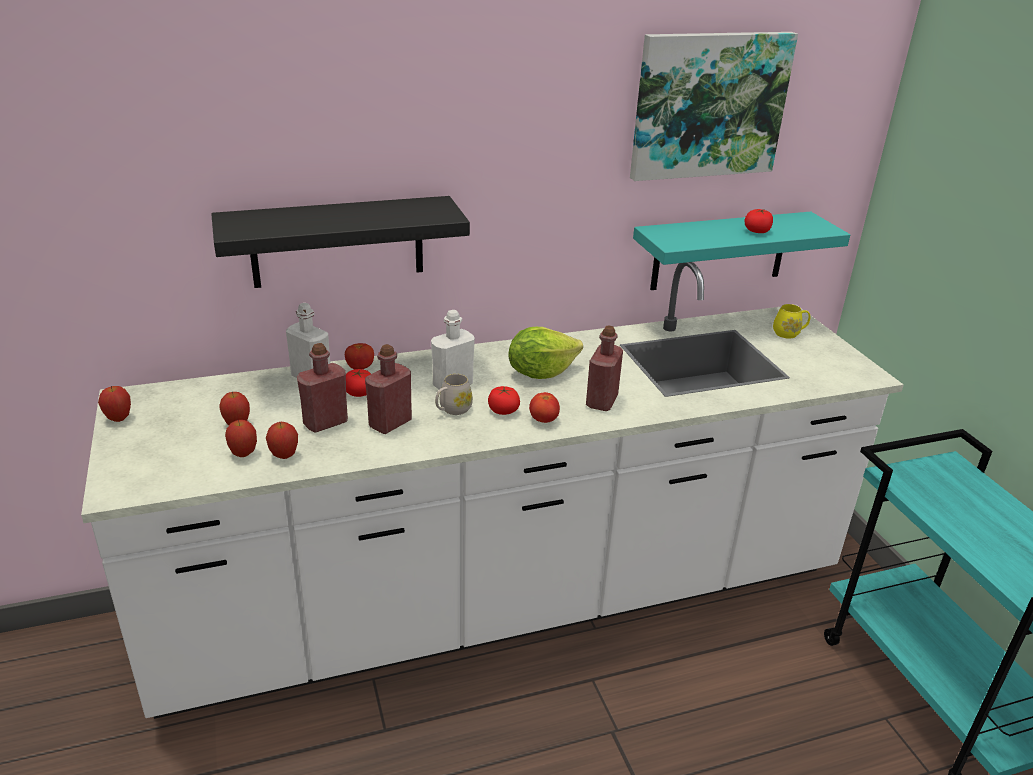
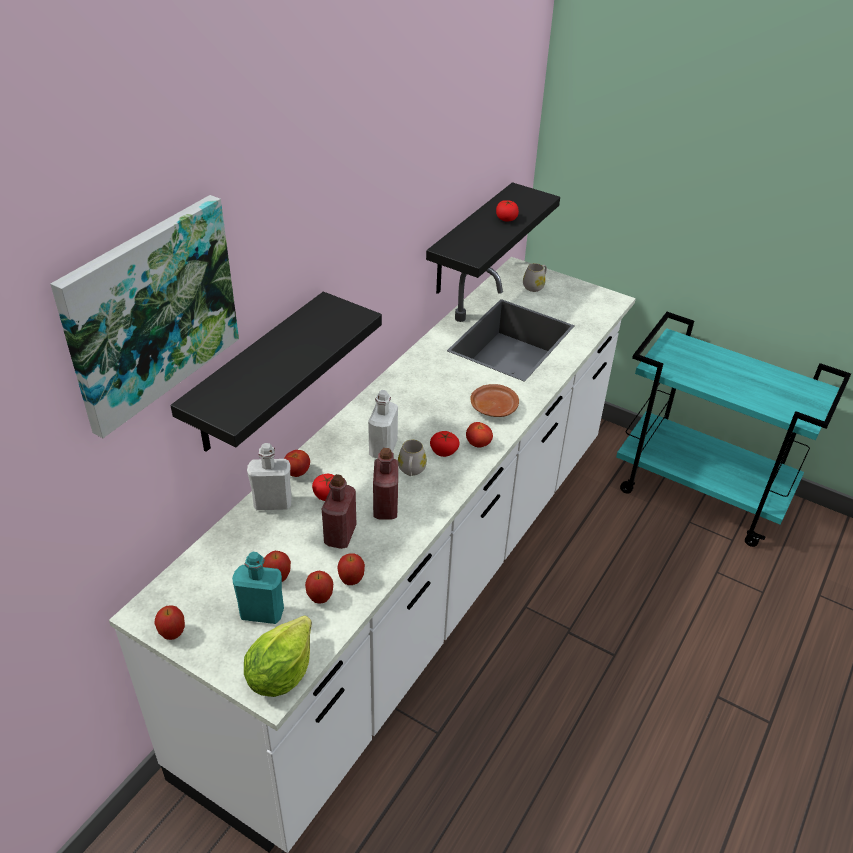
camera: 40 degrees left, 10 degrees up
(191, 439) = (262, 613): none -> turquoise bottle
(540, 372) = (427, 404): lettuce -> lettuce (280, 673)
(601, 401) = (493, 407): red bottle -> brown plate
(708, 105) = (460, 132): picture -> picture (150, 312)
(720, 251) = (469, 240): turquoise shelf -> black shelf
(789, 333) = (535, 286): yellow mug -> white mug

